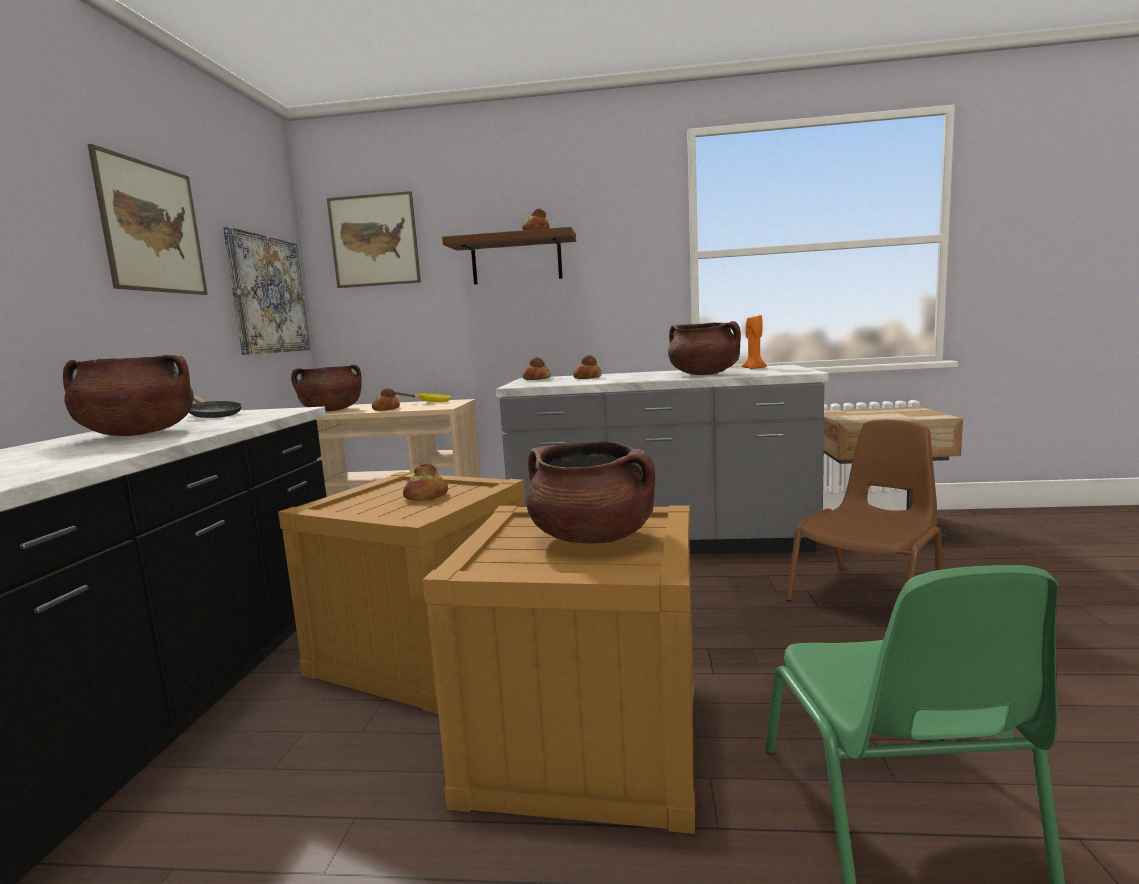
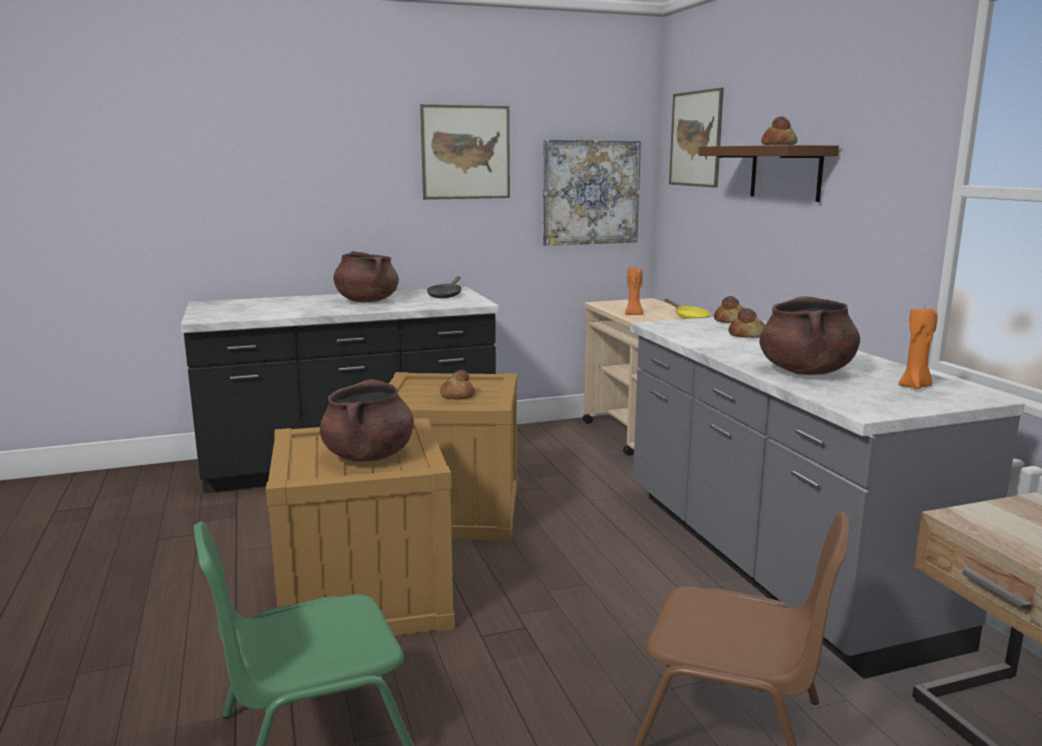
camera: 65 degrees right, 5 degrees up
(331, 410) = (617, 304): brown cooking pot -> none
(386, 409) = (634, 315): bread -> orange candle

